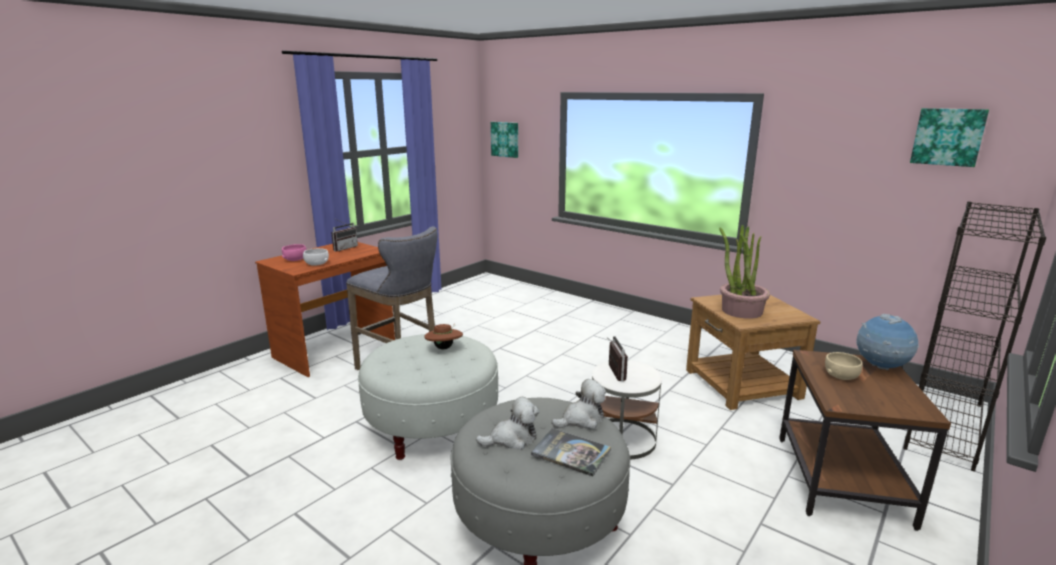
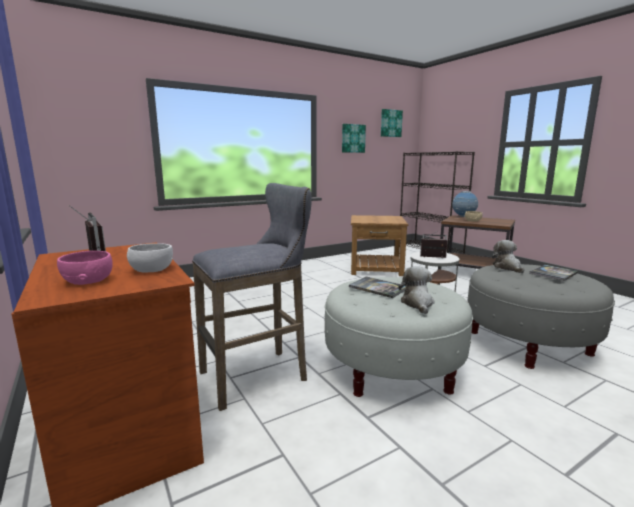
camera: 70 degrees left, 5 degrees down
(444, 348) = (378, 288): brown hat -> book
(505, 139) = (64, 127): picture -> picture (353, 138)
(512, 439) = (542, 284): plush toy -> plush toy (417, 303)
(741, 311) = (381, 220): potted plant -> none

